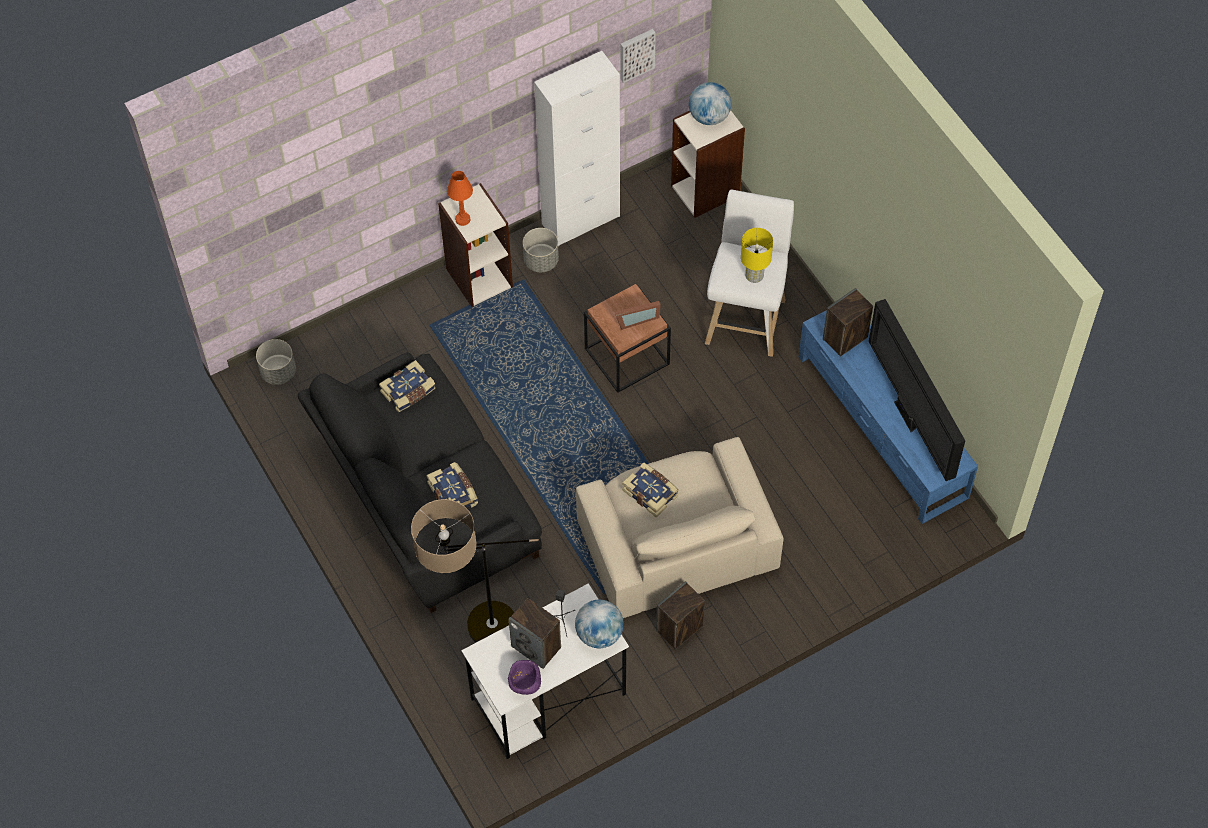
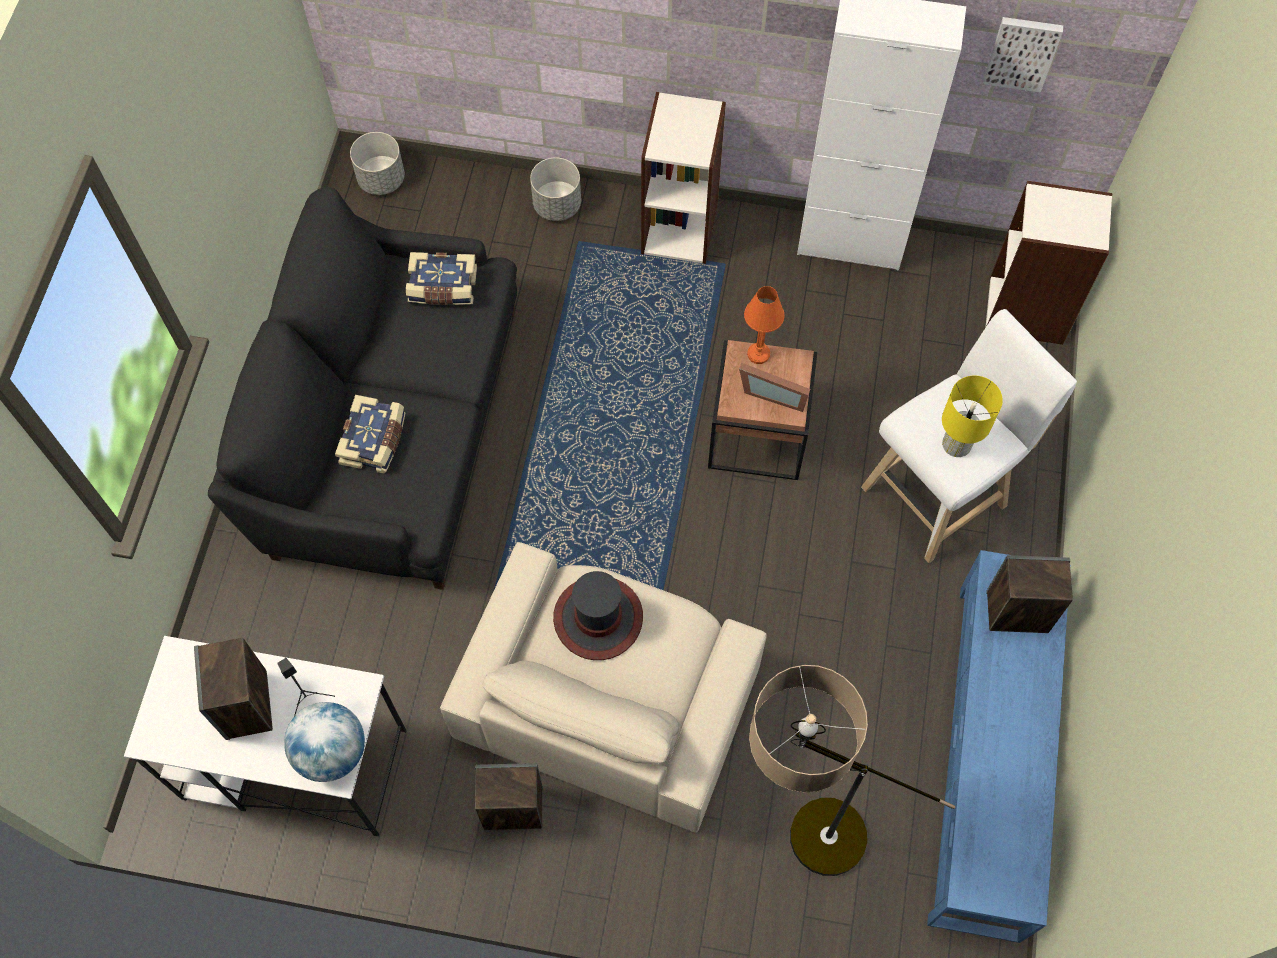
camera: 40 degrees right, 5 degrees up
(462, 219) = (665, 128): orange table lamp -> orange table lamp (758, 354)
(474, 634) = (290, 622): floor lamp -> floor lamp (796, 831)
(525, 684) = (187, 741): purple bowl -> none
(541, 260) = (764, 257): grey planter -> grey planter (557, 205)
(651, 493) = (598, 618): book -> hat
(709, 116) = (1075, 209): globe -> none
(908, 417) = (1008, 781): television -> none

